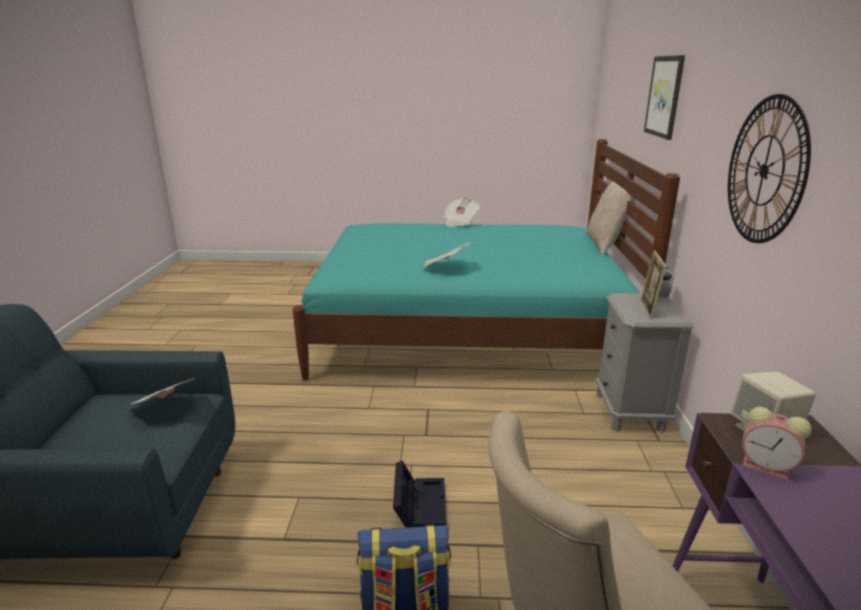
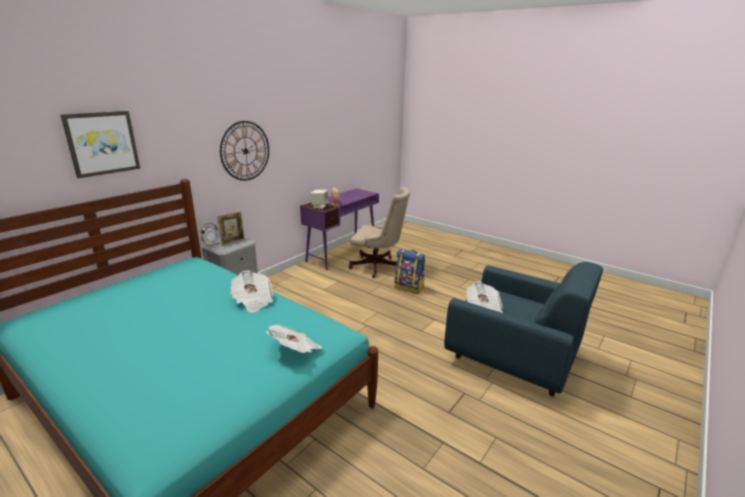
camera: 145 degrees left, 0 degrees up
(419, 504) = (375, 309): black storage box -> none
(460, 222) = (70, 376): newspaper -> newspaper (295, 350)
(606, 245) = (92, 287): beige pillow -> none

